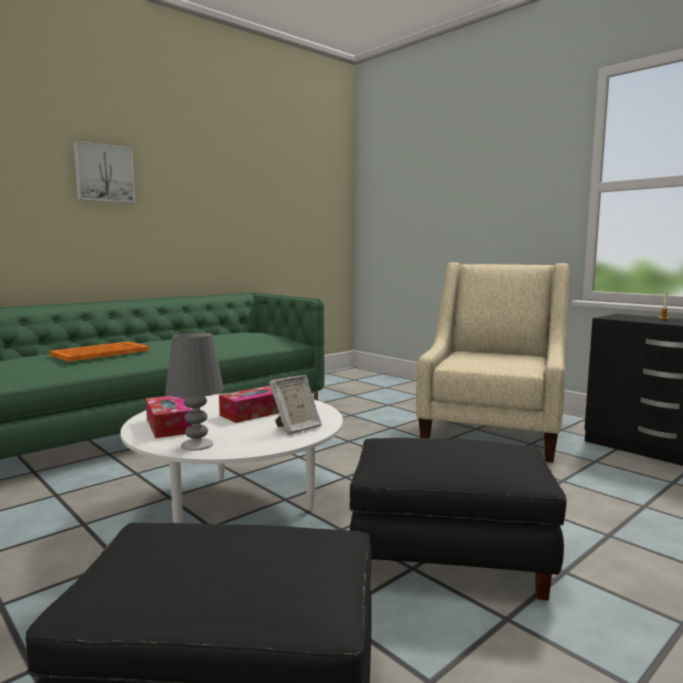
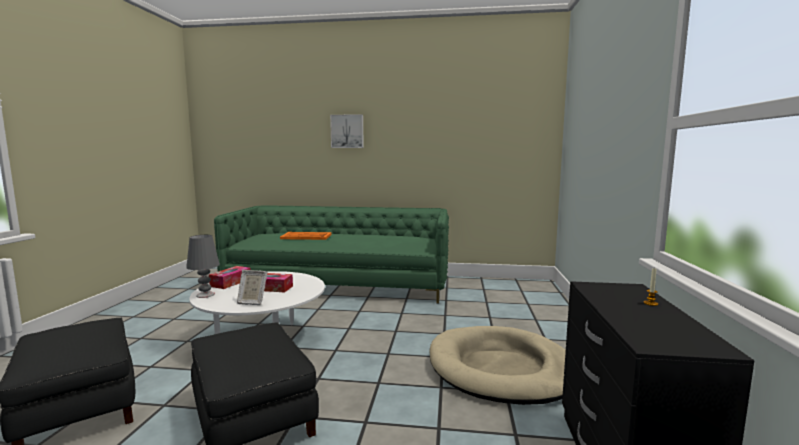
camera: 50 degrees right, 0 degrees up
(492, 433) = (502, 369): beige armchair -> beige dog bed

